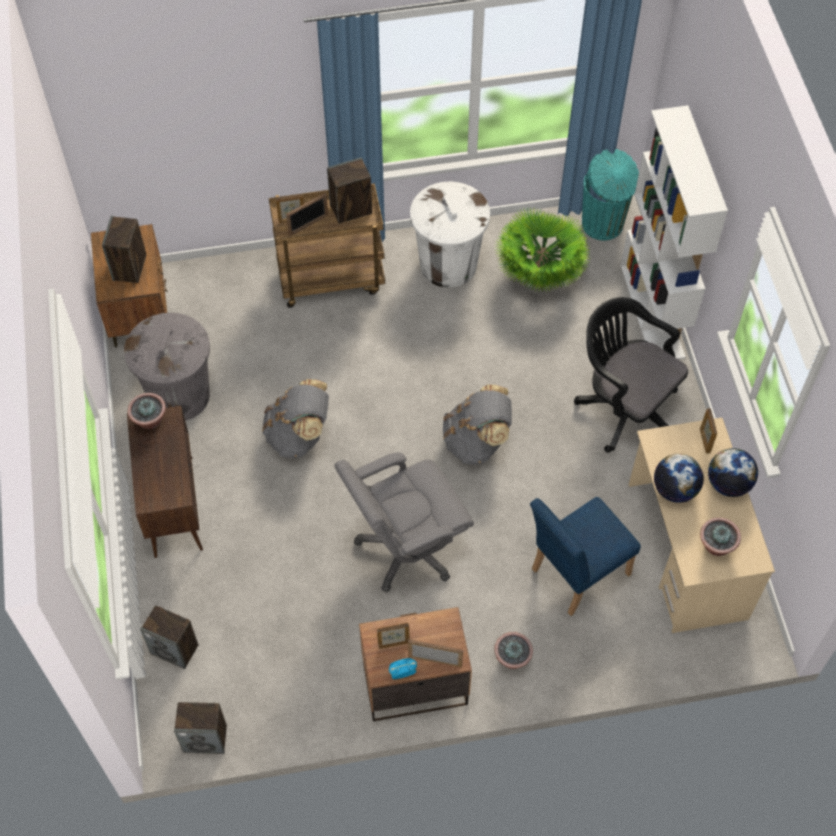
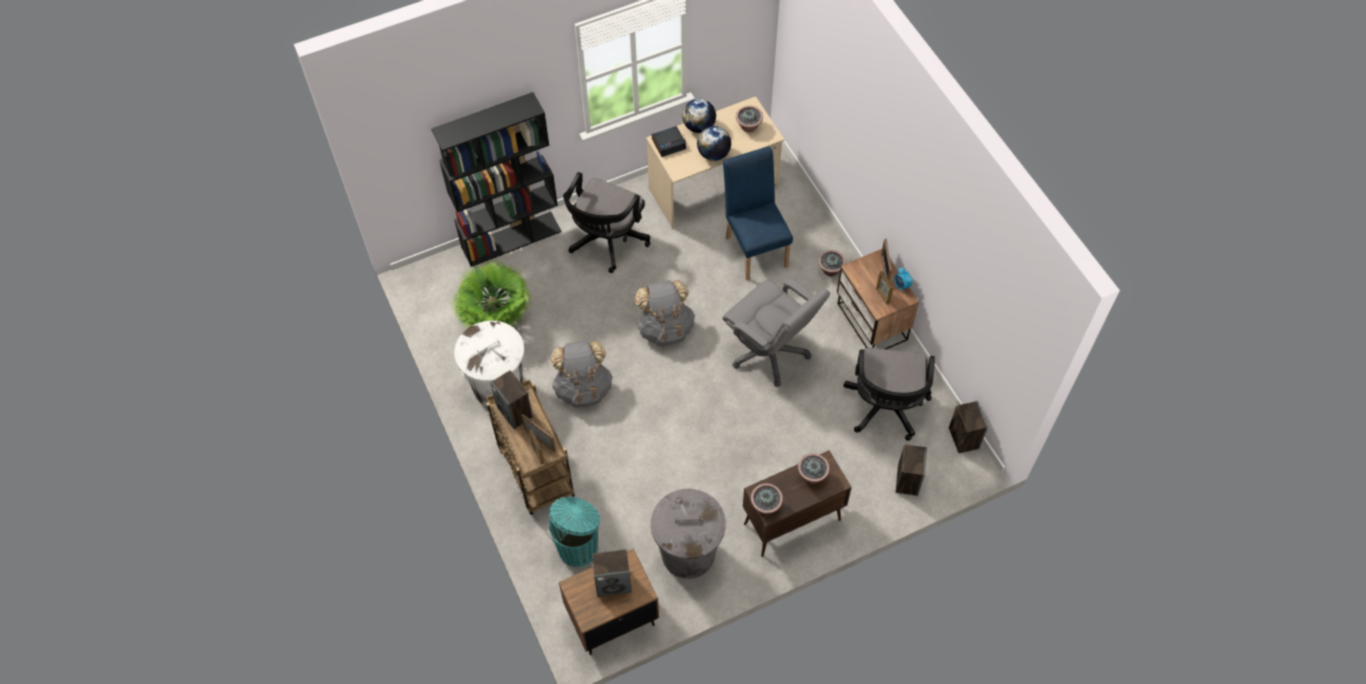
camera: 105 degrees left, 0 degrees up
(167, 477) = (812, 475): none -> potted plant
(281, 657) = (885, 409): none -> black office chair
(299, 436) = (698, 450): grey backpack -> grey backpack (583, 388)
(574, 575) = (755, 247): blue chair -> blue chair turned 150 degrees counterclockwise
(603, 225) = (430, 285): turquoise trash can -> turquoise trash can (578, 547)
(653, 311) = (511, 238): white bookcase -> black bookcase
(704, 441) = (669, 143): picture frame -> alarm clock

